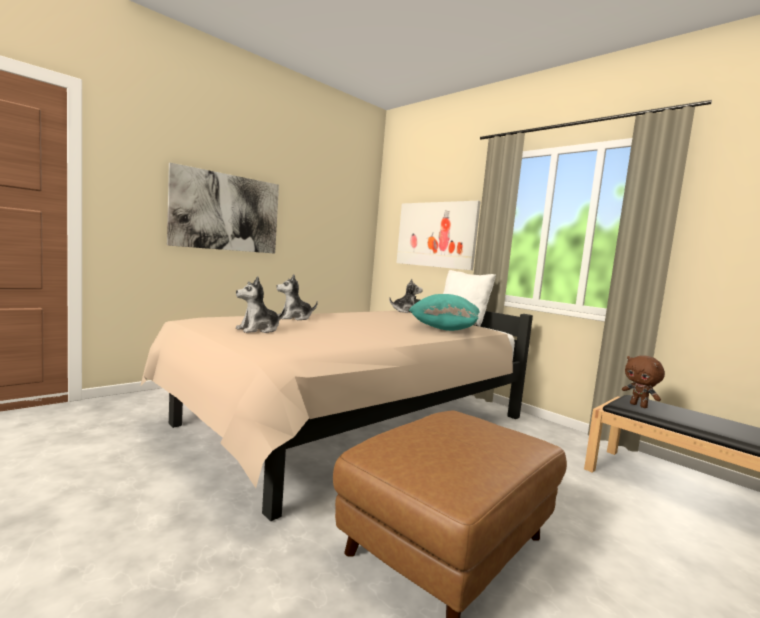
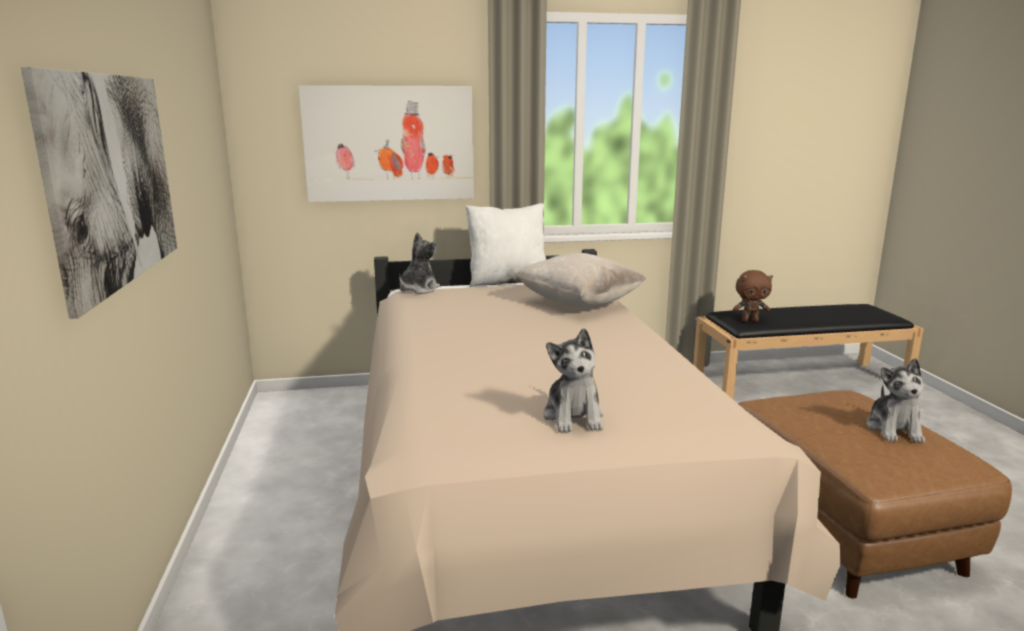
camera: 55 degrees left, 10 degrees up
(294, 318) = (459, 373): plush toy -> plush toy (894, 429)
(444, 329) = (578, 304): turquoise pillow -> beige pillow

